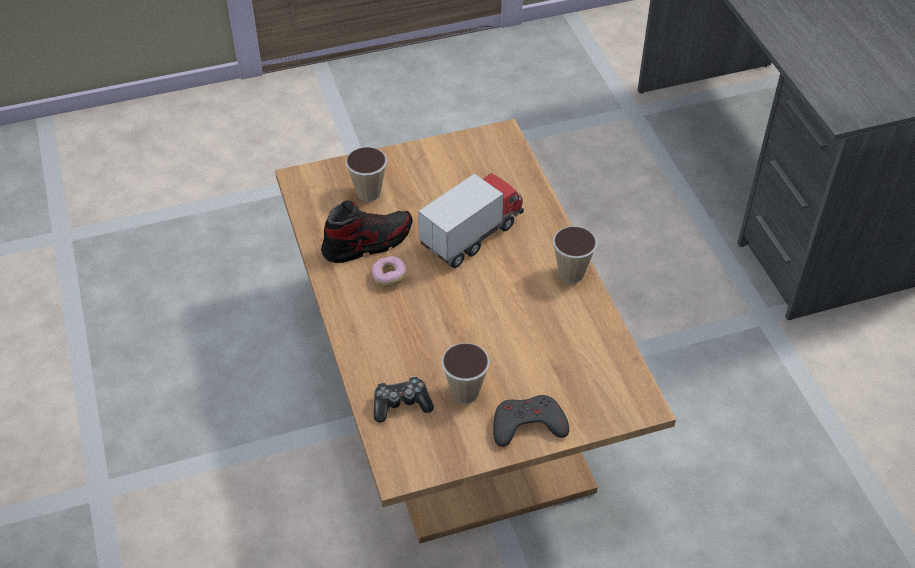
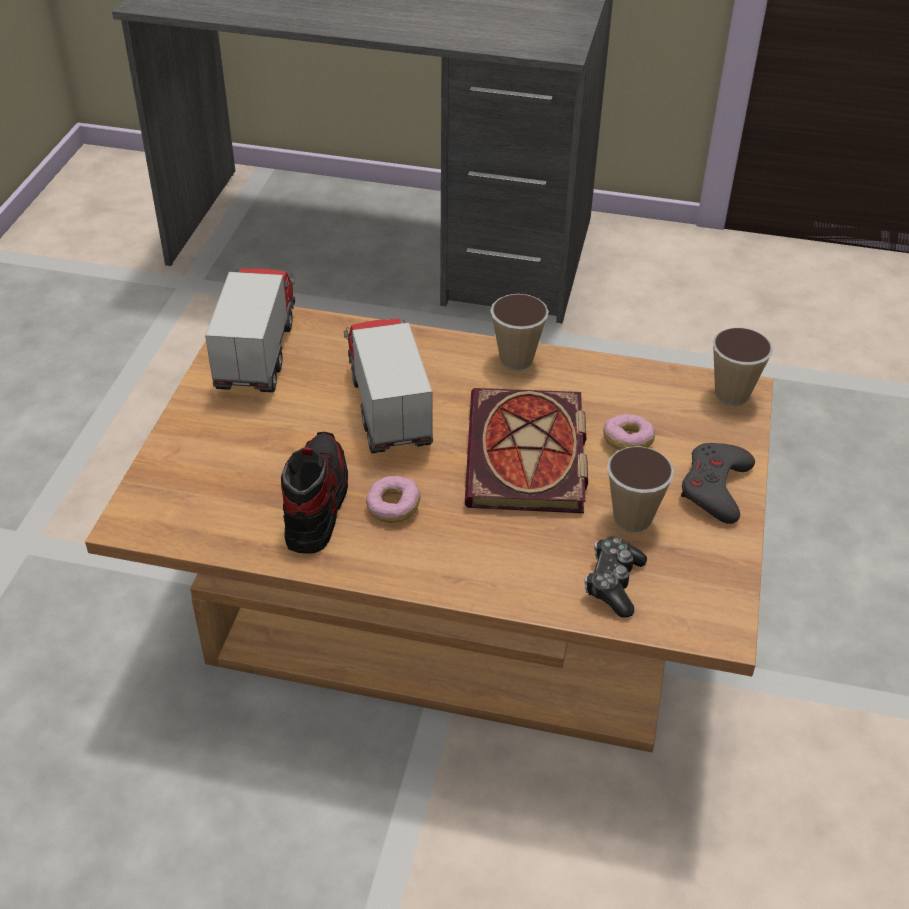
camera: 60 degrees left, 5 degrees down
(368, 193) = (227, 466): cup -> cup (732, 394)
(472, 156) = (257, 354): none -> toy truck
(480, 320) = (529, 458): none -> book
(536, 362) = (627, 442): none -> donut

